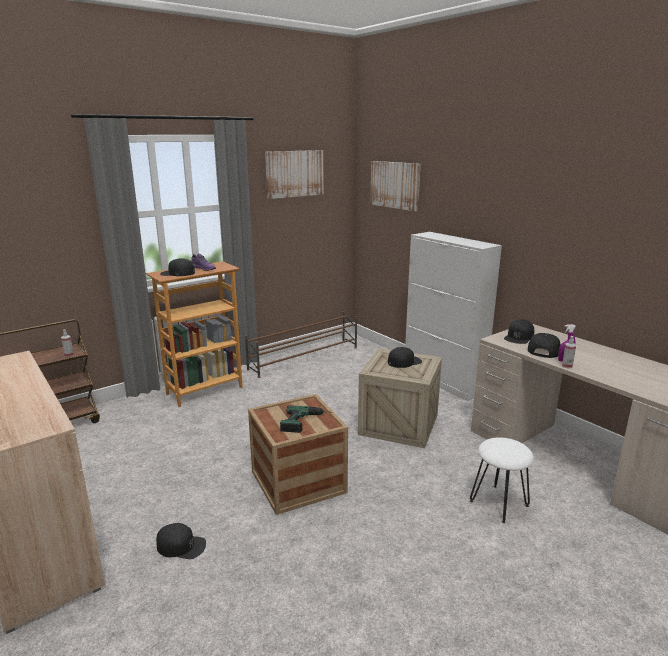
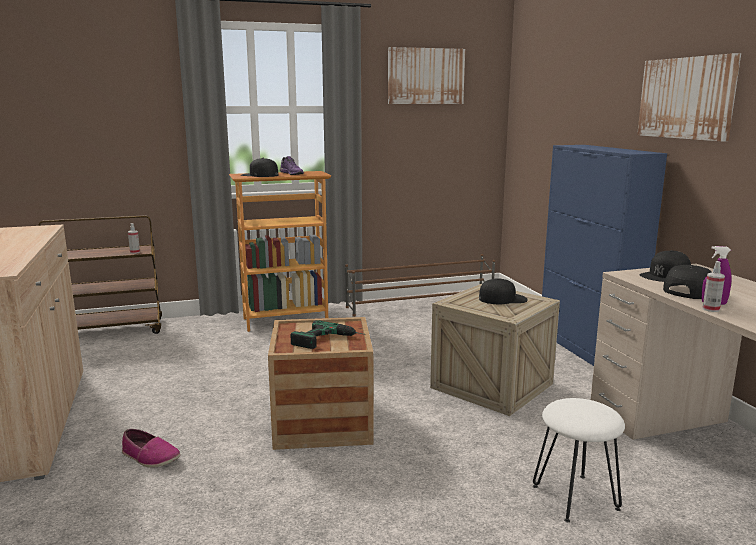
camera: 20 degrees right, 5 degrees down
(181, 546) = (150, 457): black cap -> shoe
(395, 185) = (550, 88): picture -> picture (686, 98)
(443, 381) = (586, 349): white cabinet -> blue cabinet

